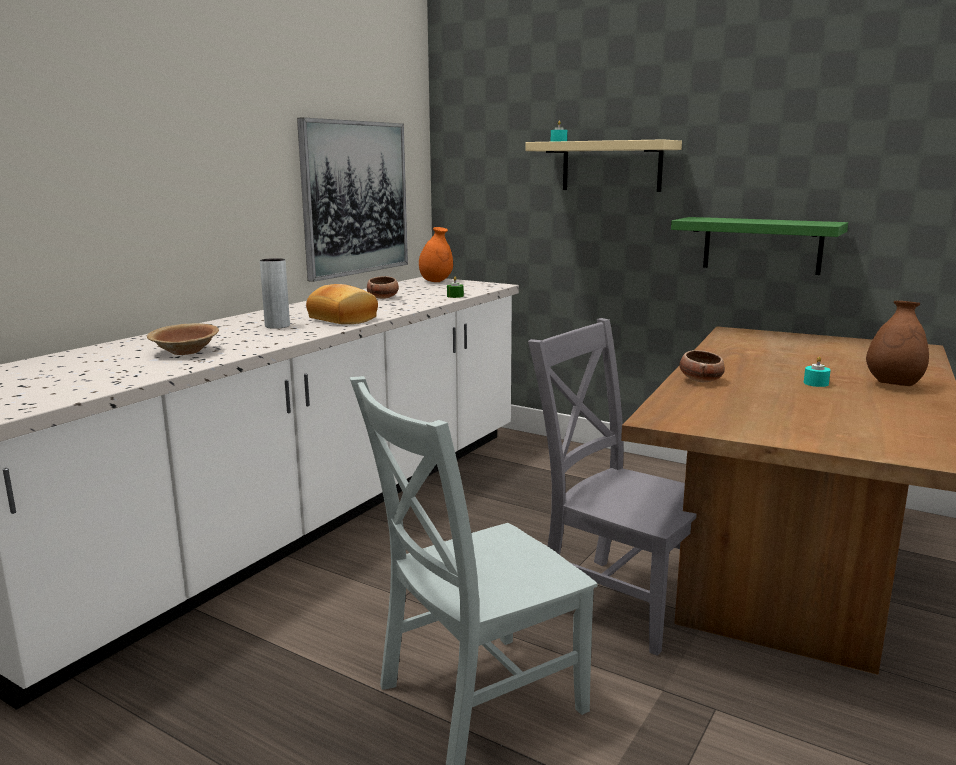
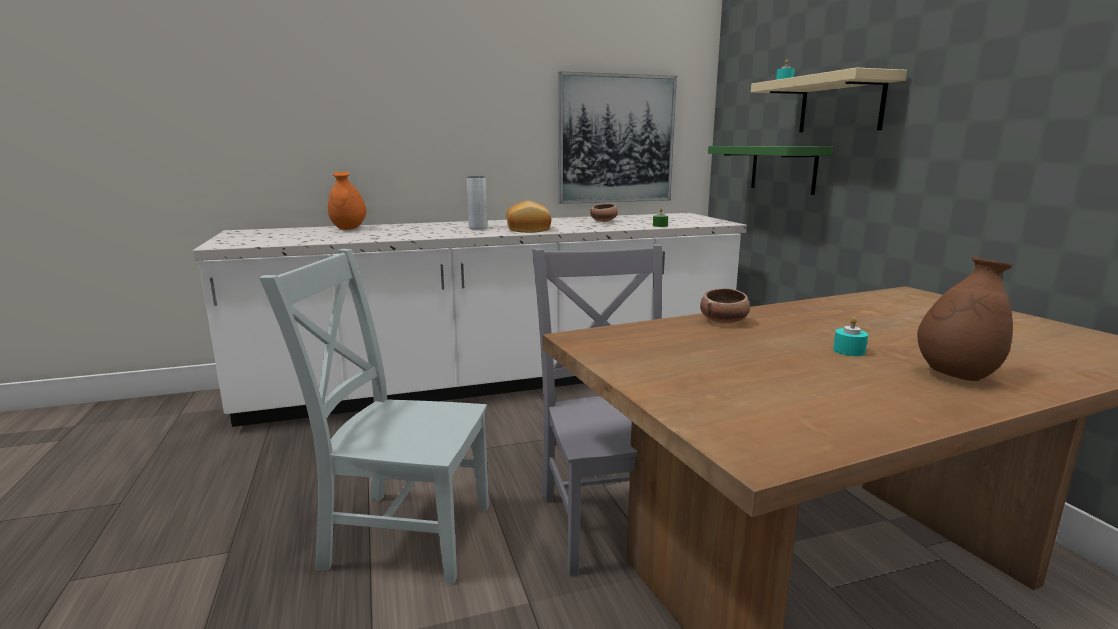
camera: 40 degrees right, 0 degrees up
(185, 352) = (384, 233): brown bowl -> none
(436, 281) = (685, 216): orange vase -> orange vase (348, 229)
(762, 245) = (979, 193): green shelf -> green shelf (783, 168)

